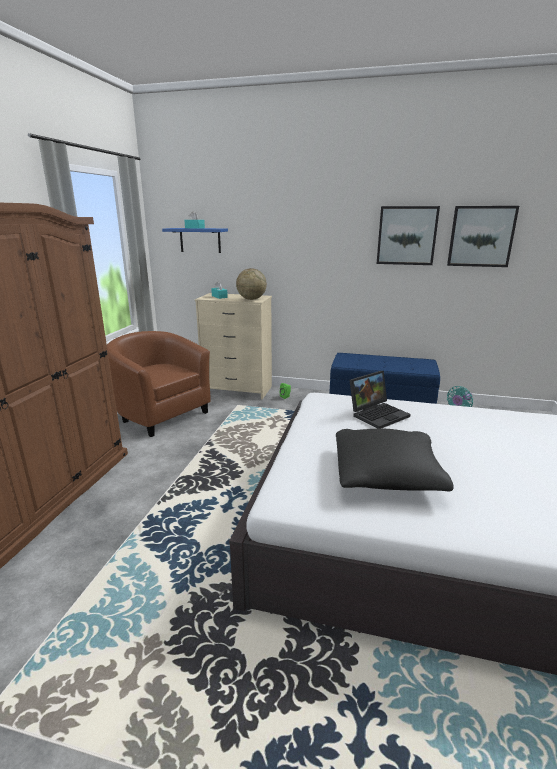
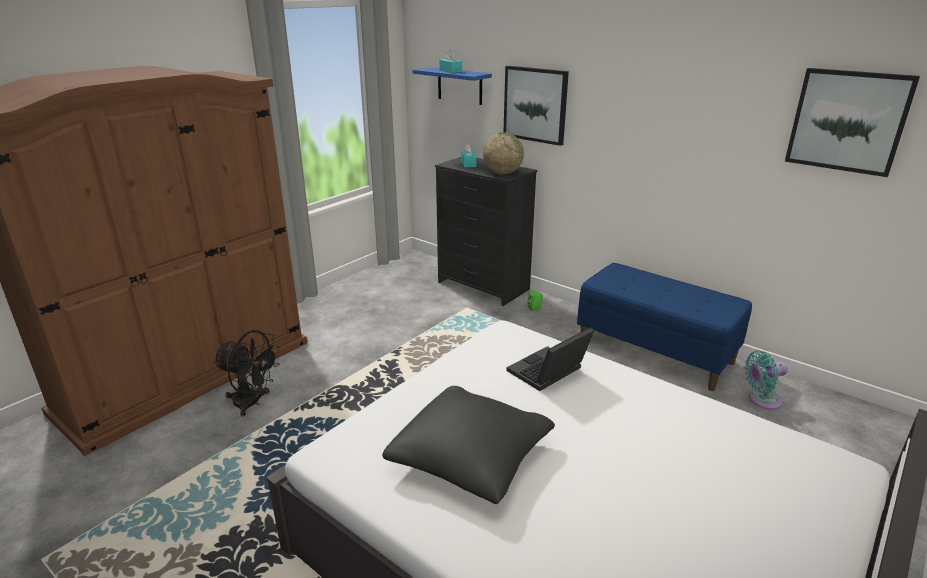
camera: 25 degrees right, 5 degrees up
(113, 509) = (253, 403): none -> black fan
(160, 414) = (373, 301): brown armchair -> none
(237, 390) = (483, 286): beige dresser -> black dresser
(378, 414) = (548, 373): laptop -> laptop turned 150 degrees clockwise
(406, 235) = (727, 107): picture -> picture (535, 104)

